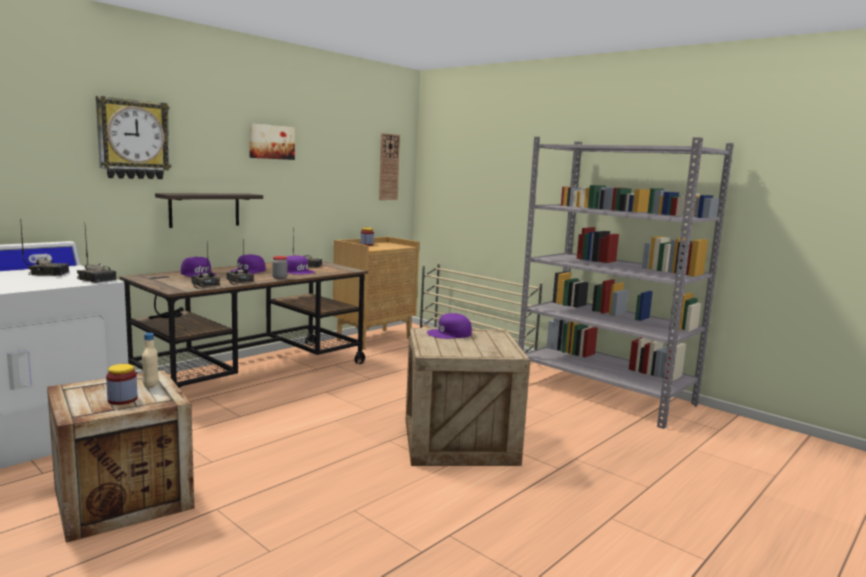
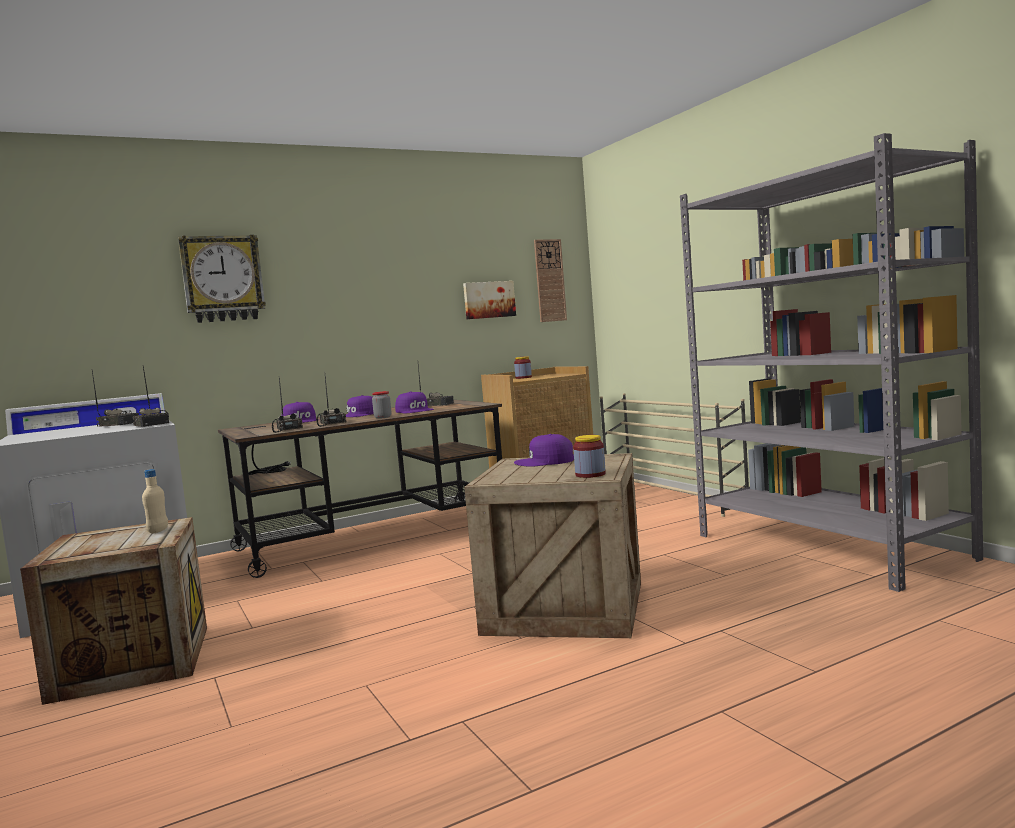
camera: 20 degrees right, 5 degrees down
(122, 400) = (112, 544): jar -> jar (590, 474)
(204, 210) = (312, 350): shelf -> none
(271, 142) = (387, 265): picture -> picture (488, 300)

